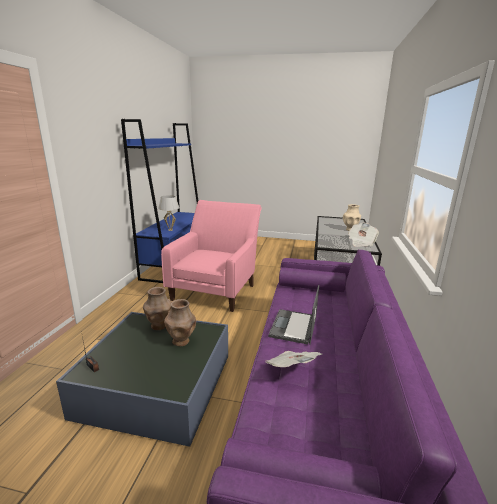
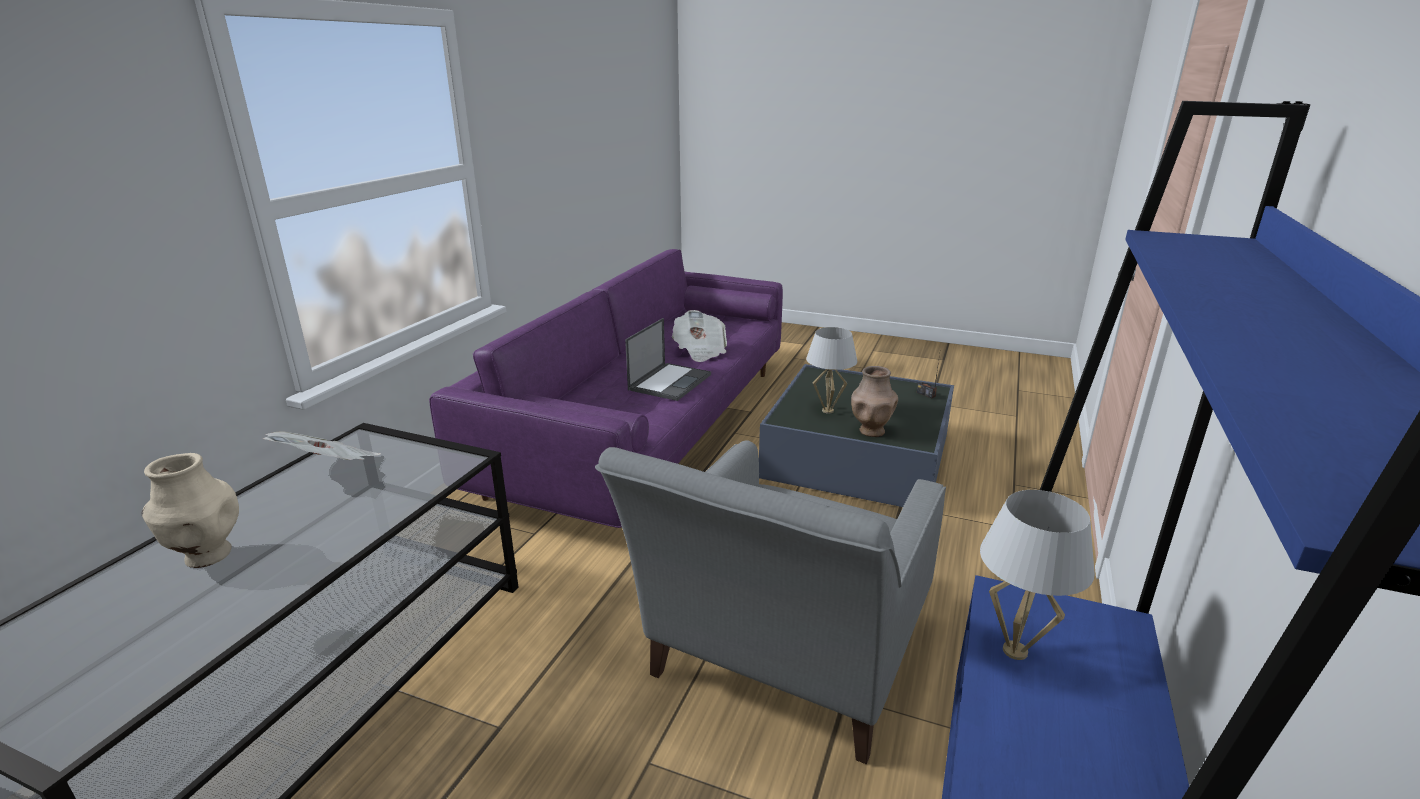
camera: 170 degrees left, 5 degrees up
(181, 341) = (827, 411): brown vase -> white table lamp
(215, 289) = (781, 664): pink armchair -> grey armchair

